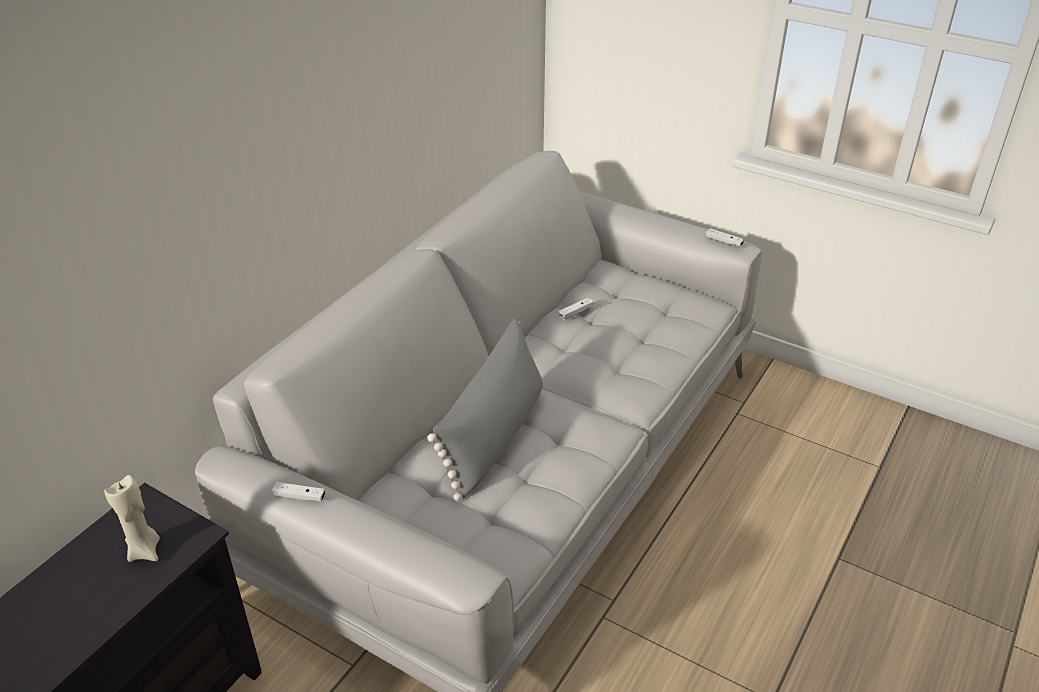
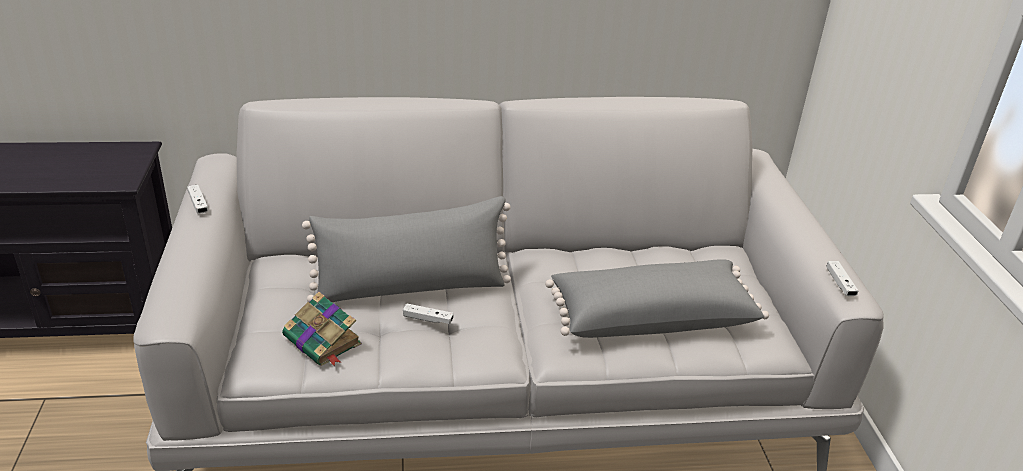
camera: 50 degrees right, 5 degrees down
(145, 550) = (92, 169): beige candle -> none
(517, 513) = (323, 341): none -> book
(576, 312) = (632, 261): white game controller -> white game controller (428, 319)
(639, 339) = (651, 317): none -> grey pillow

